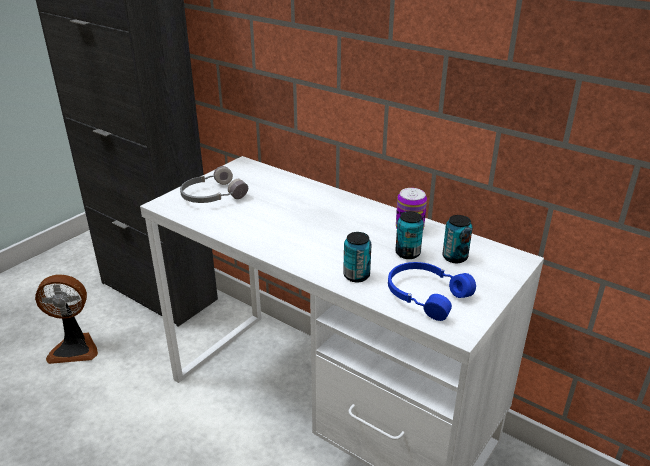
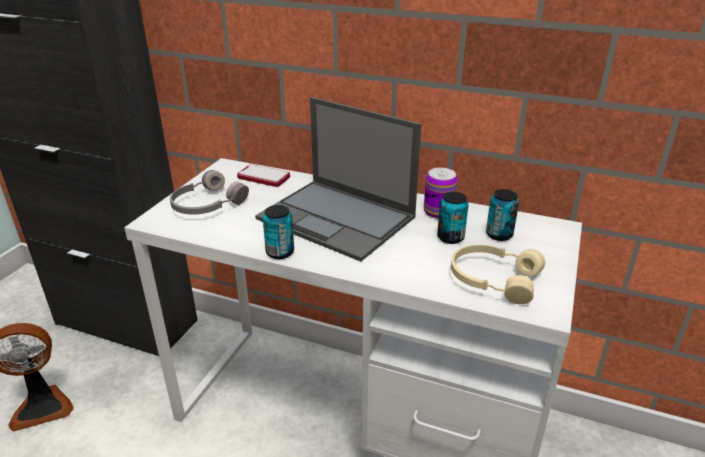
camera: 15 degrees left, 0 degrees up
(270, 177) = (263, 177): none -> phone
(316, 222) = (338, 218): none -> laptop
(356, 276) = (410, 269): can -> can (280, 252)
(426, 295) = (493, 279): blue headphones -> beige headphones

